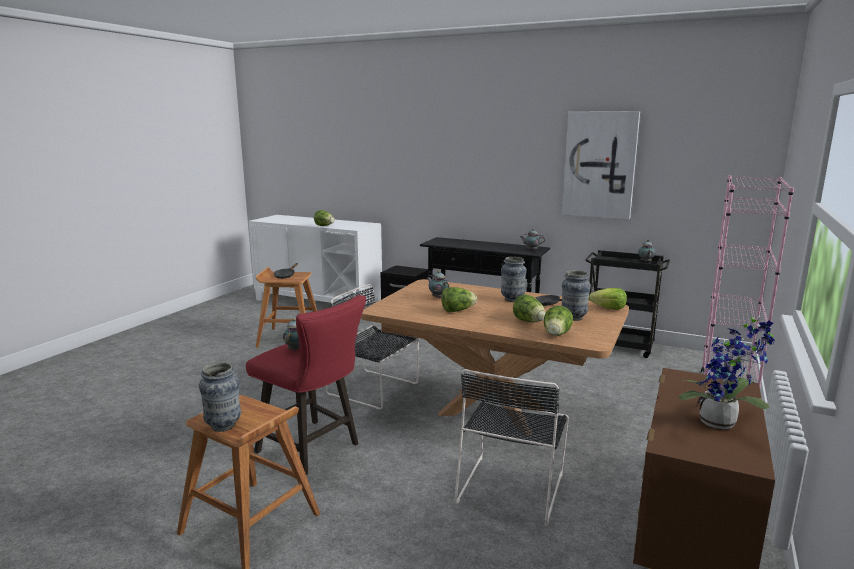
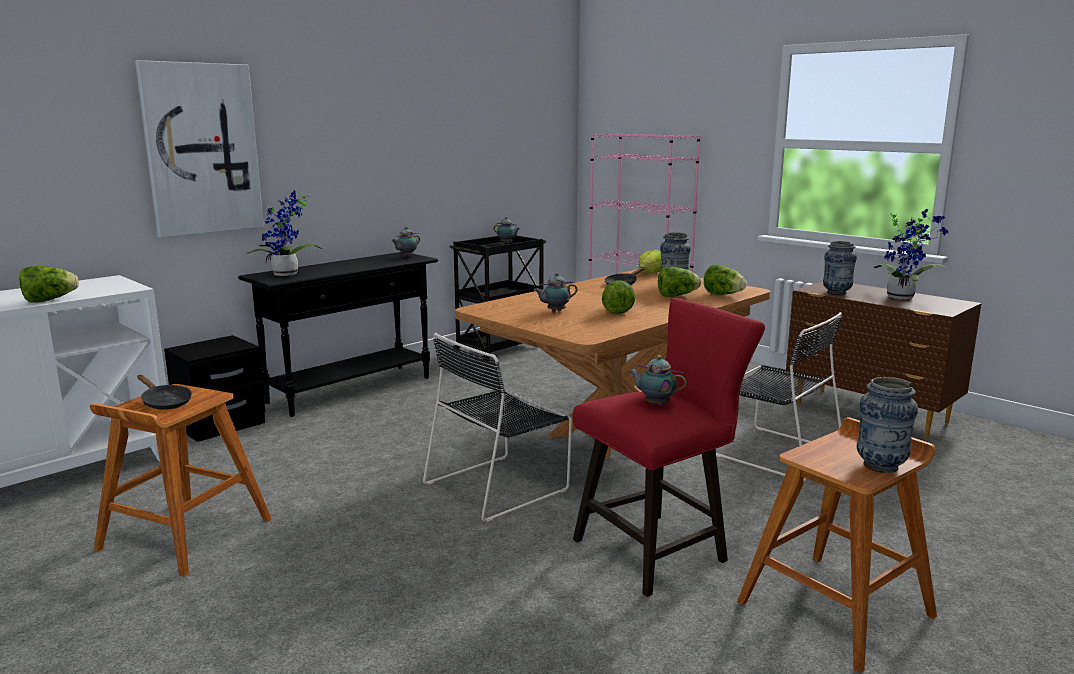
camera: 70 degrees left, 0 degrees up
(447, 242) = (287, 274): none -> potted plant
(512, 300) = (593, 291): vase -> vase (836, 293)
(599, 165) = (442, 134): picture -> picture (201, 149)

